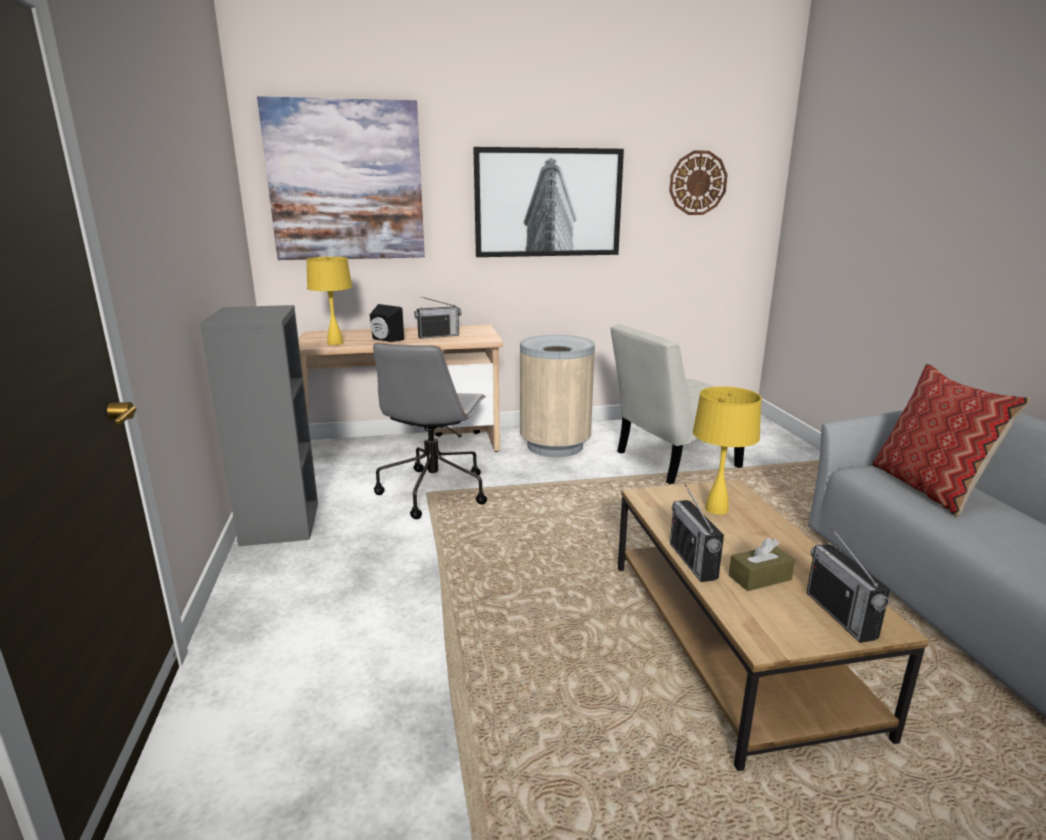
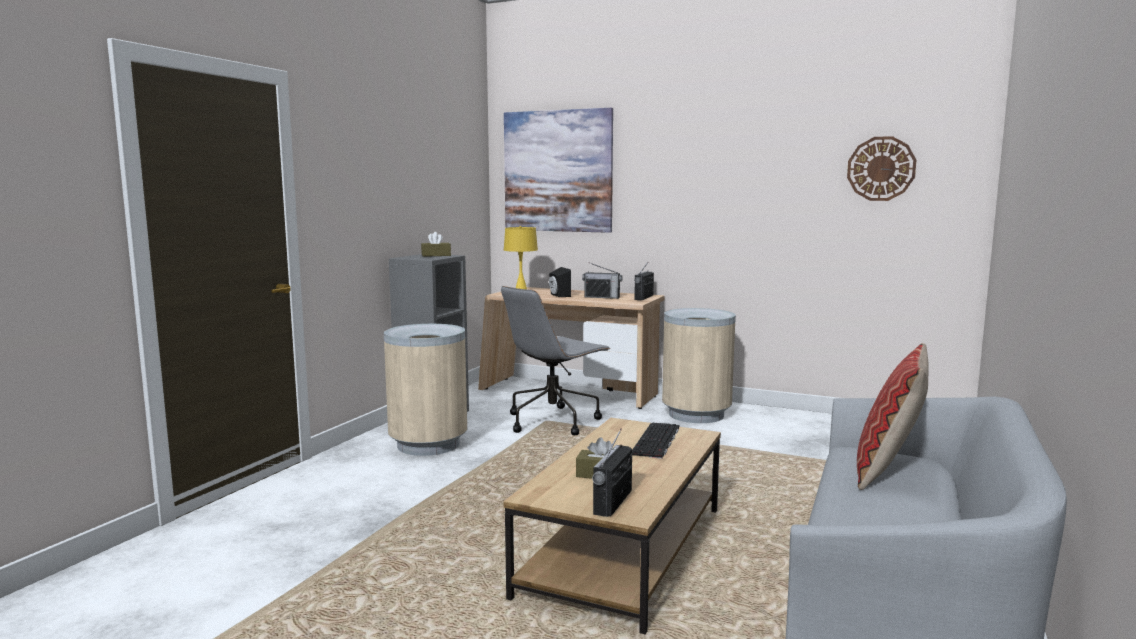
camera: 35 degrees right, 10 degrees down
(255, 309) = (436, 255): none -> brown tissue box
(334, 570) = (429, 444): none -> beige trash can
(548, 203) = (721, 188): picture -> none
(671, 461) = (788, 445): white chair -> none
(692, 561) = (574, 457): radio -> radio (644, 298)
(717, 509) = (657, 441): yellow table lamp -> keyboard

